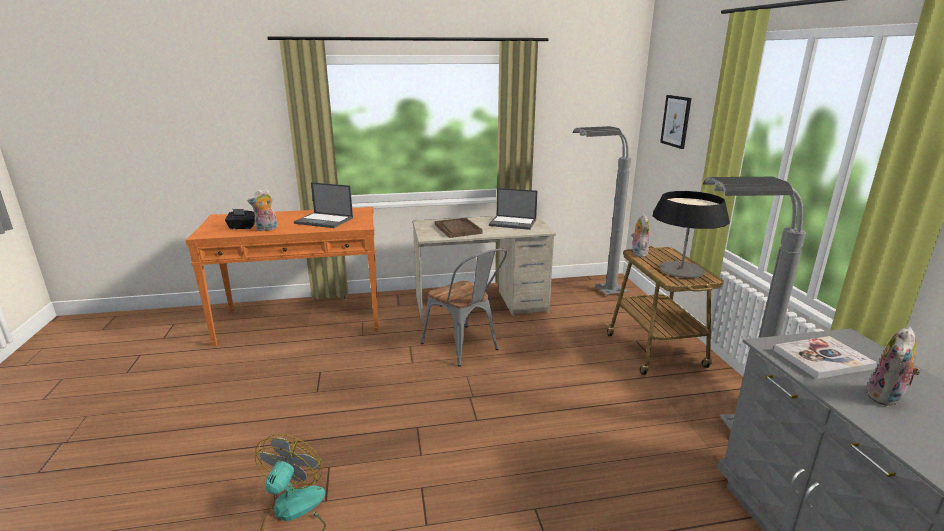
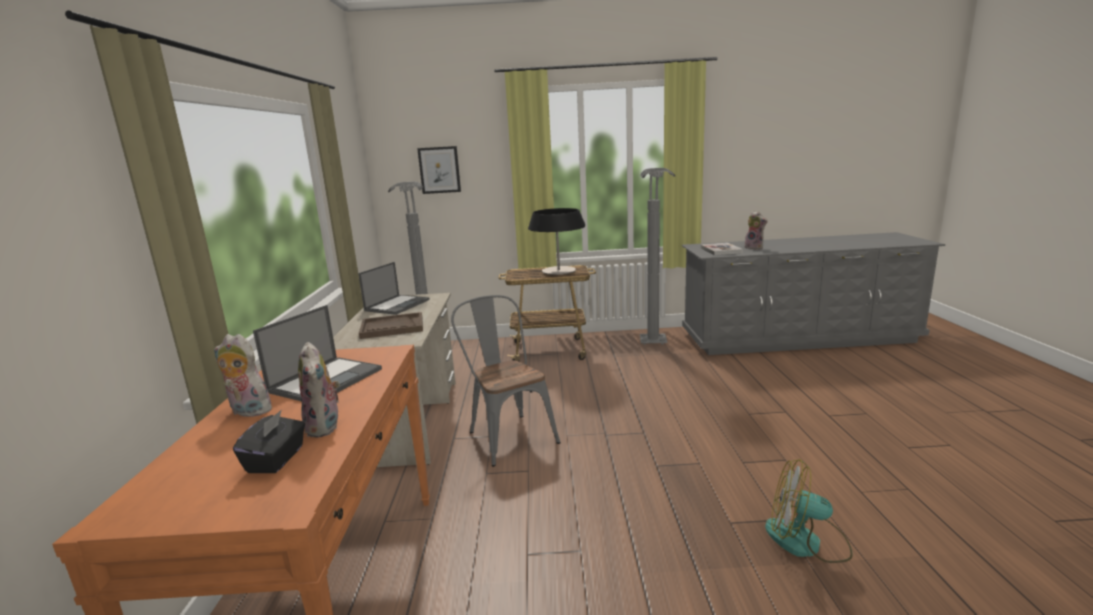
camera: 80 degrees left, 5 degrees down
(464, 348) = (508, 435): grey chair -> grey chair turned 90 degrees counterclockwise
(638, 253) = (515, 277): plush toy -> plush toy (248, 411)

